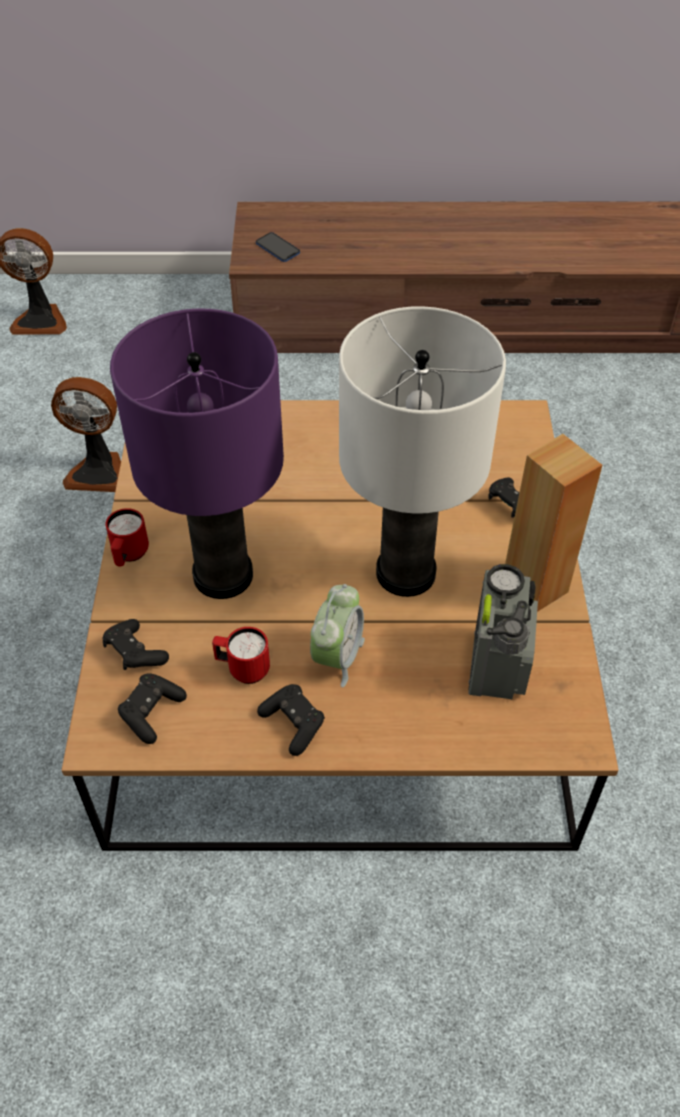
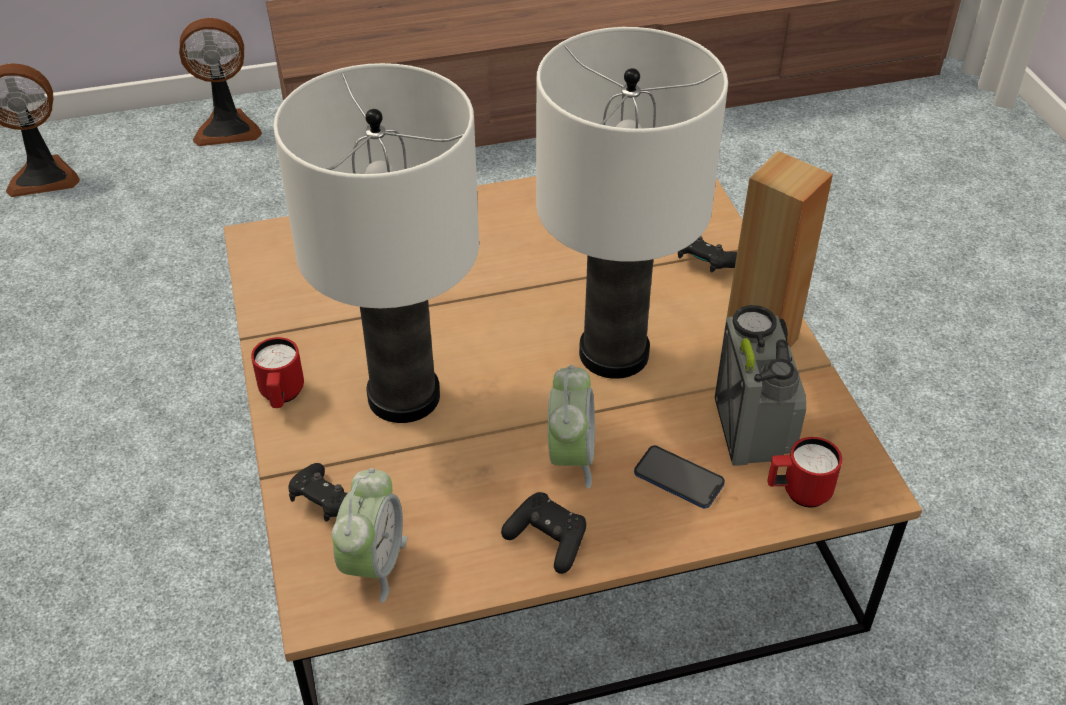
camera: 15 degrees left, 5 degrees down
(99, 472) = (173, 333): fan -> fan (227, 127)
(151, 713) = (373, 564): black game controller -> alarm clock
(223, 575) = (404, 395): purple table lamp -> white table lamp
(243, 669) = (465, 493): red mug -> red mug (798, 493)
(277, 248) = (331, 43): phone -> phone (678, 478)

